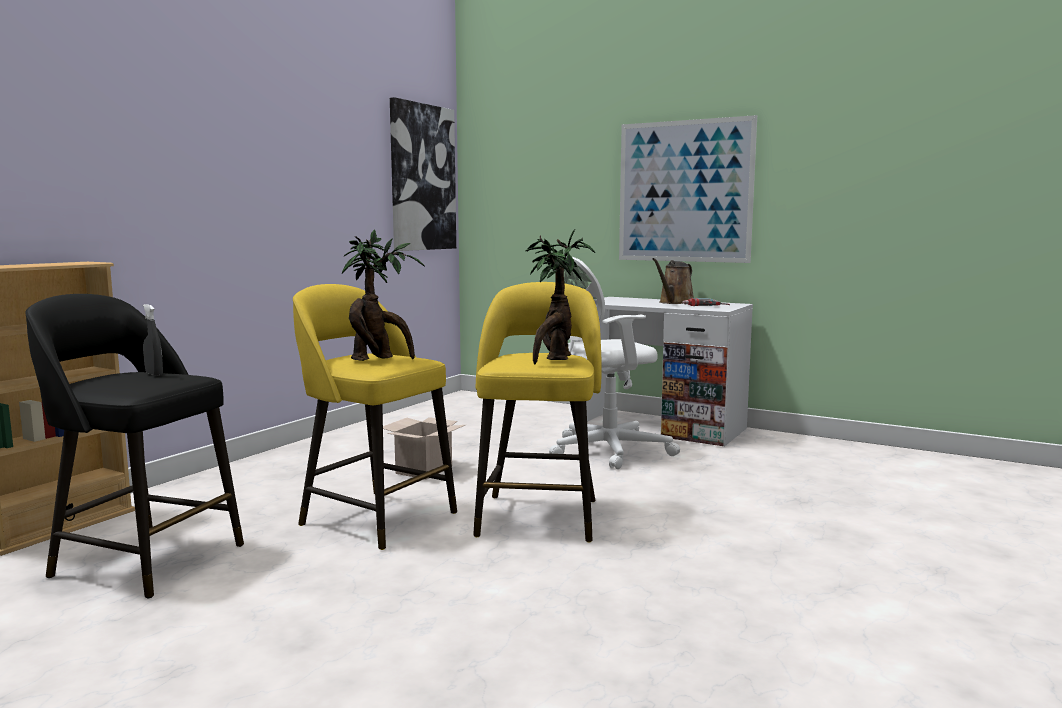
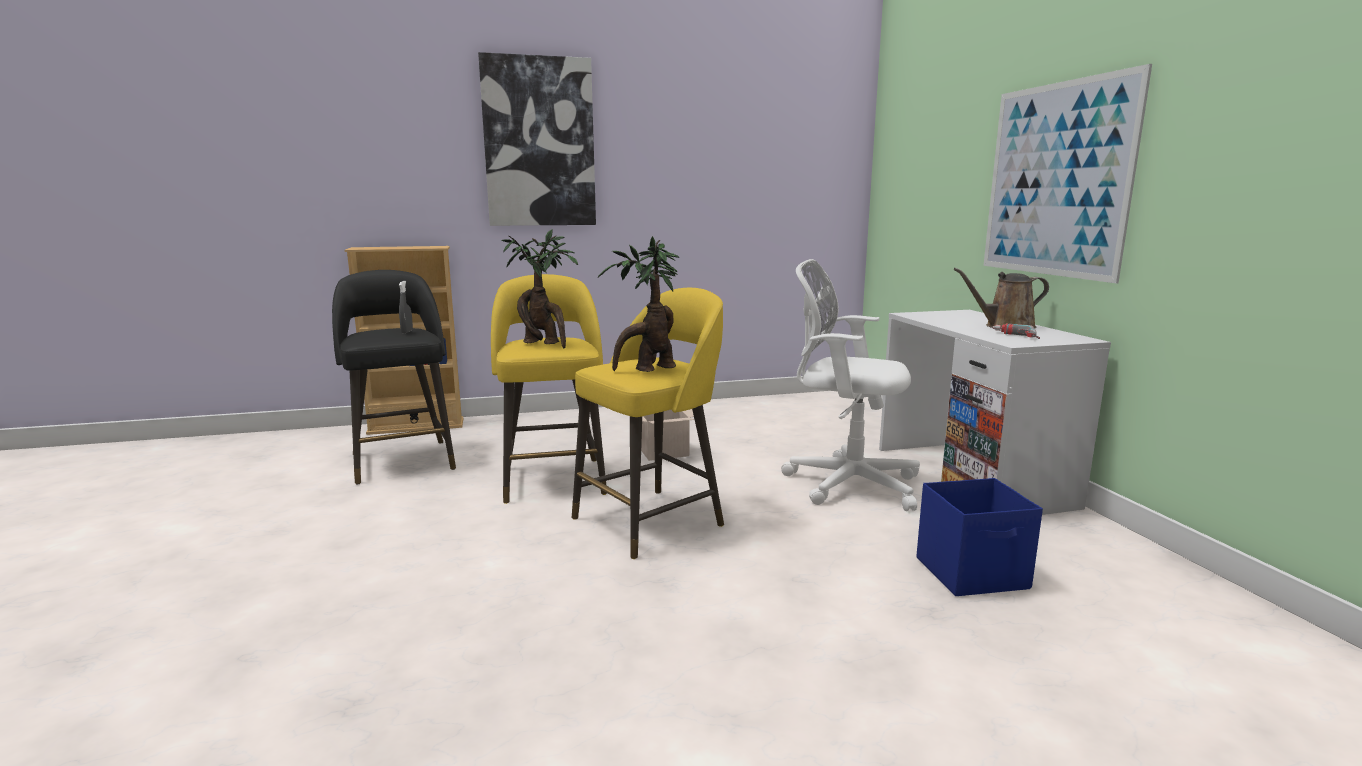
camera: 45 degrees right, 5 degrees up
(422, 178) = (814, 169): picture -> picture (539, 143)
(773, 475) = (973, 573): none -> blue storage box

